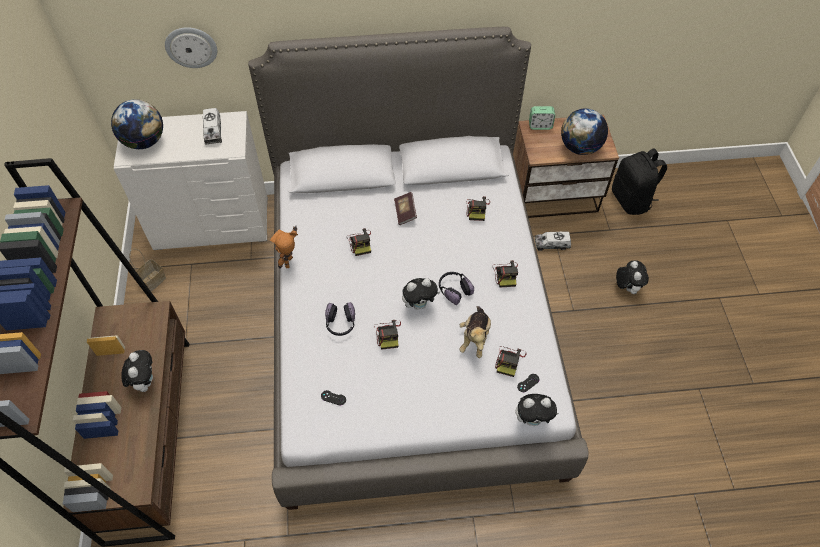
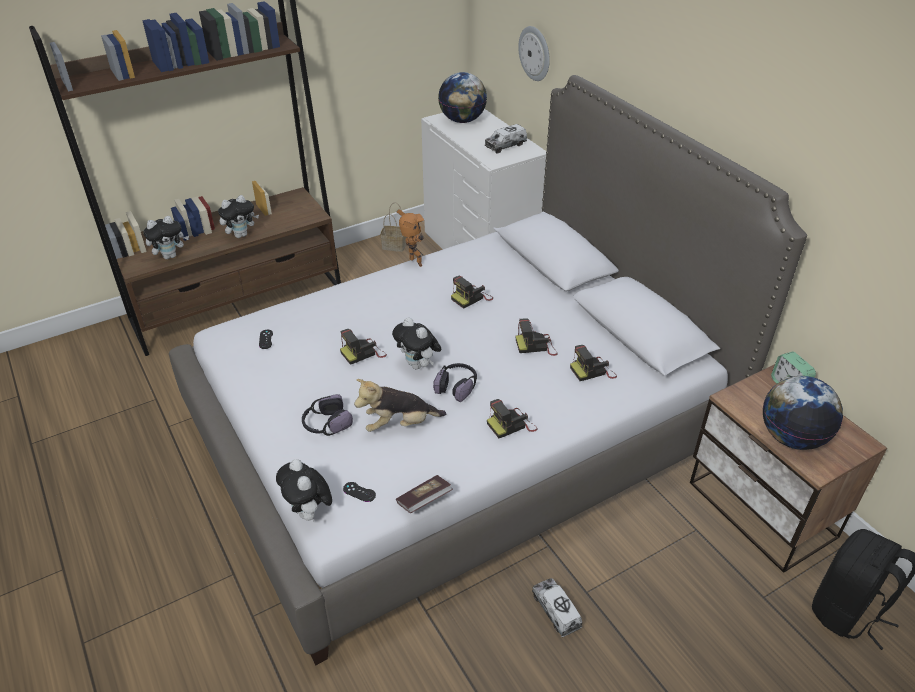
camera: 65 degrees right, 15 degrees down
(291, 263) = (414, 263): toy robot -> toy robot turned 60 degrees clockwise
(340, 323) = (358, 316): headphones -> headphones (326, 424)
(405, 212) = (539, 316): book -> book (424, 501)
(509, 361) = (383, 465): camera -> camera (536, 346)
(552, 244) = (677, 533): toy truck -> toy truck (556, 611)
(627, 287) = (675, 651): plush toy -> plush toy (170, 256)

